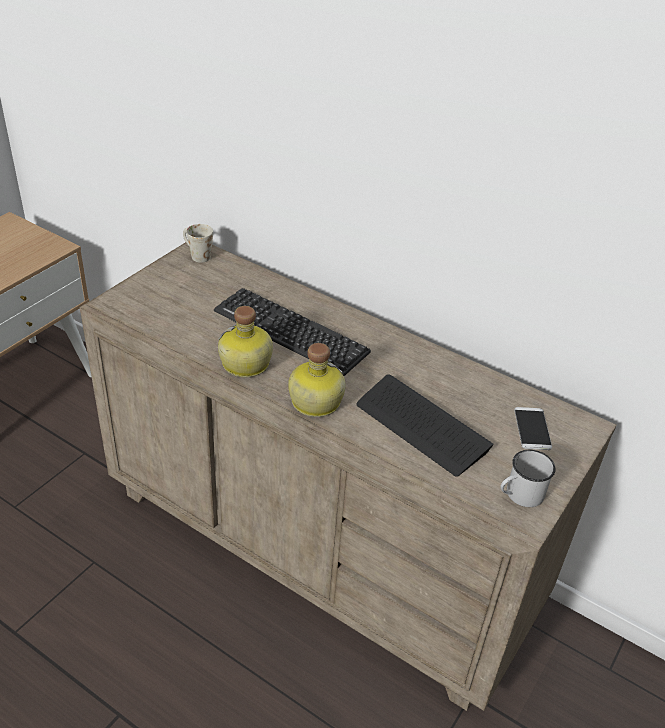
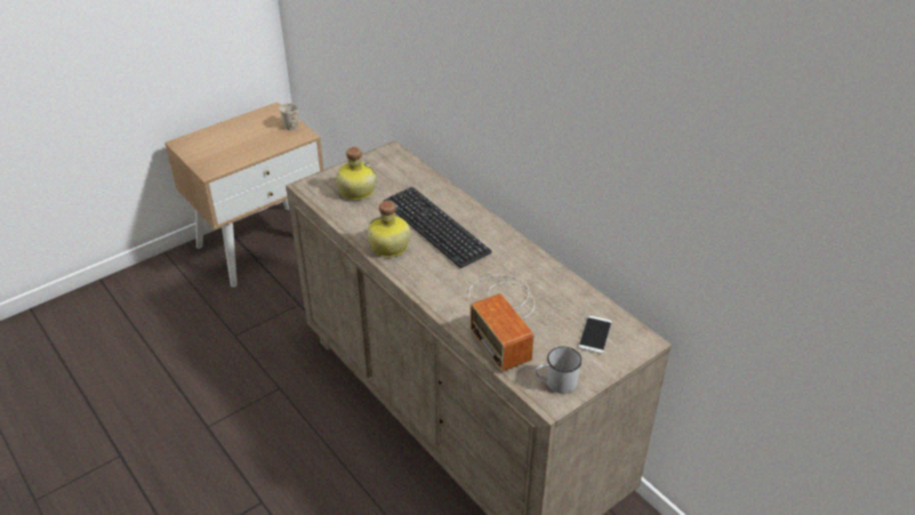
camera: 20 degrees right, 0 degrees up
(196, 255) = (389, 155): white mug -> white mug (289, 124)
(314, 401) = (428, 283): bottle -> bottle (356, 190)
(421, 426) = (504, 317): keyboard -> radio

